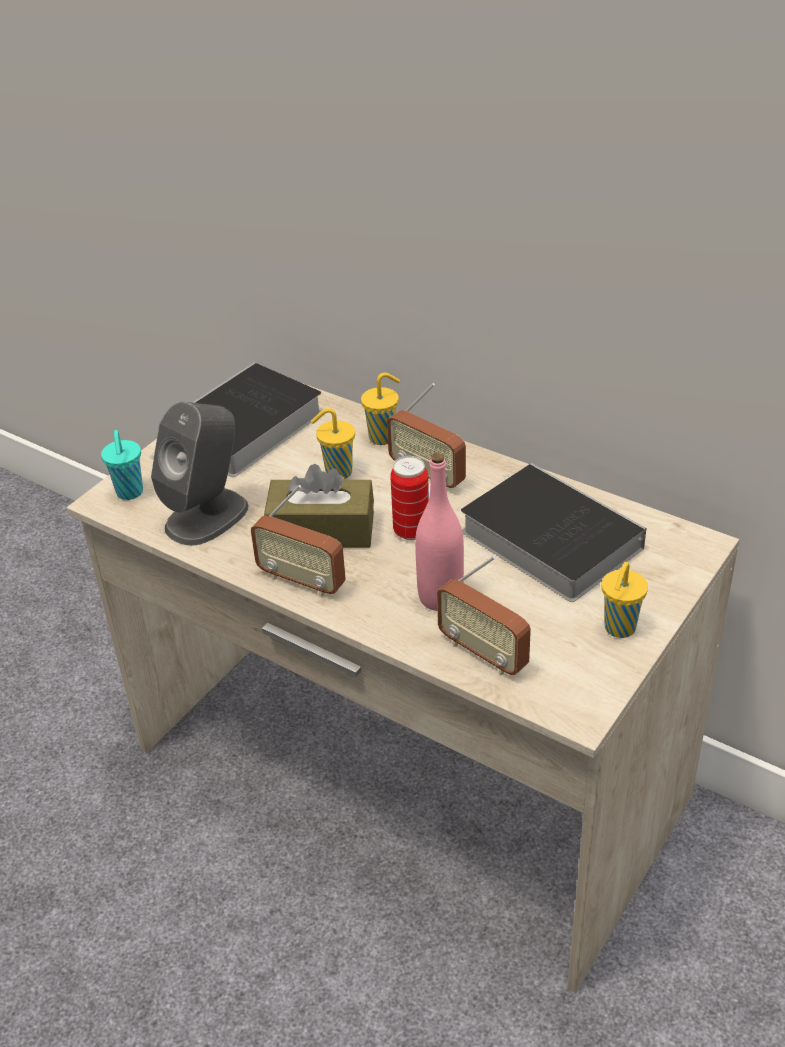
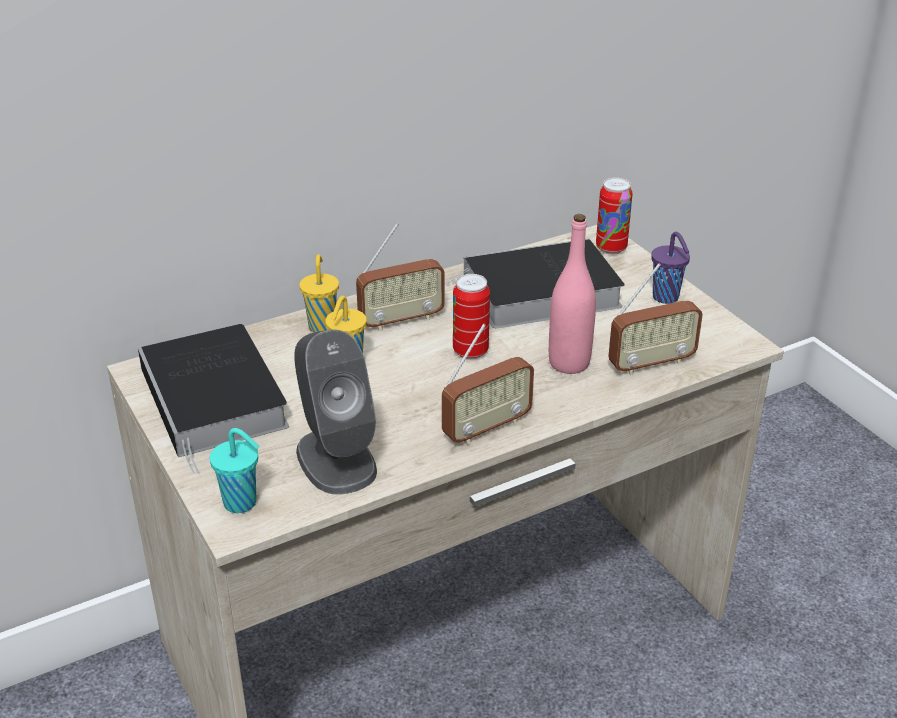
camera: 65 degrees left, 5 degrees down
(321, 530) = (424, 397): brown tissue box -> none
(619, 629) = (666, 298): yellow cup -> purple cup
(683, 559) = (611, 248): none -> can

